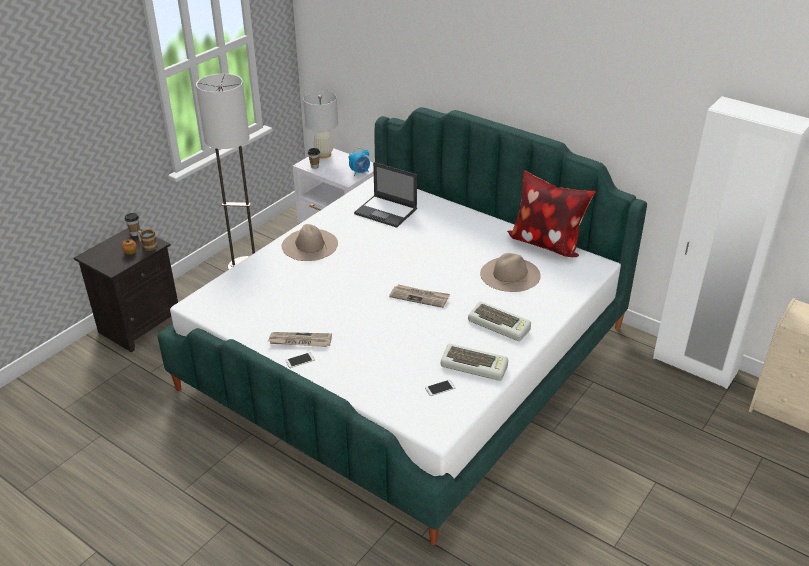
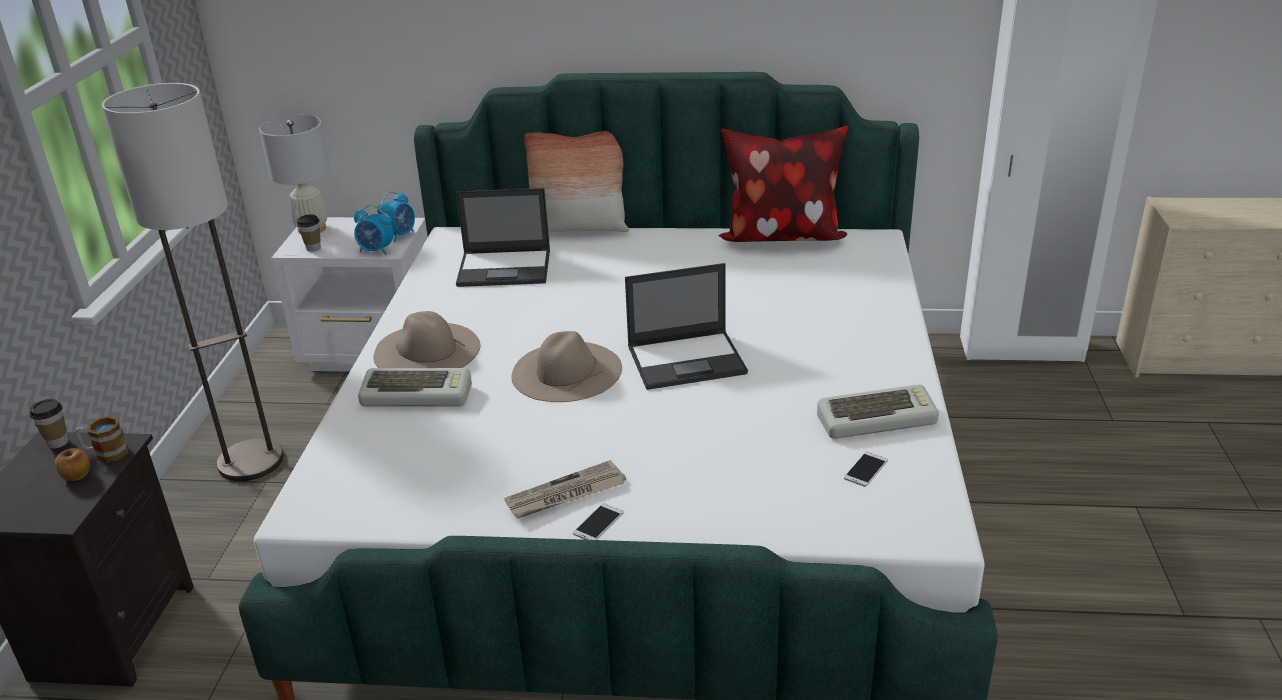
camera: 30 degrees left, 5 degrees down
(341, 178) = (376, 251): none -> alarm clock
(420, 297) = (688, 360): newspaper -> laptop
(444, 200) = (577, 229): none -> pillow
(500, 325) = (845, 353): keyboard -> keyboard (418, 394)
(510, 274) = (780, 287): beige hat -> beige hat (566, 371)

